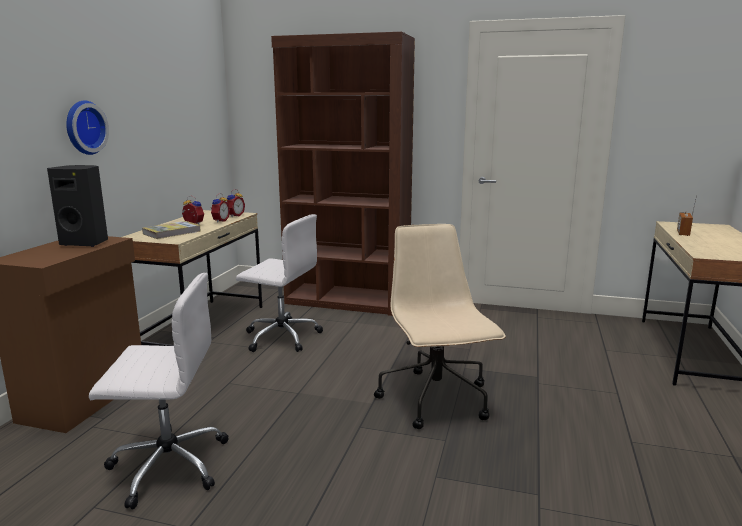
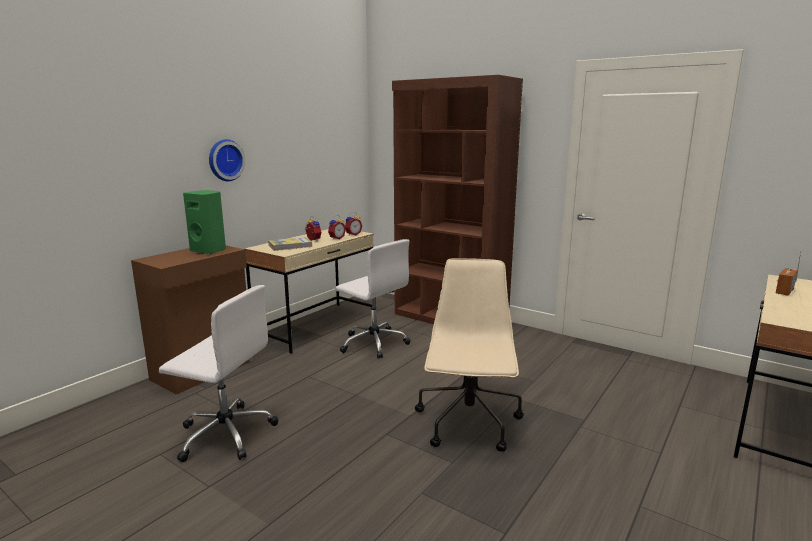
camera: 20 degrees right, 0 degrees up
(85, 243) = (209, 251): black speaker -> green speaker

